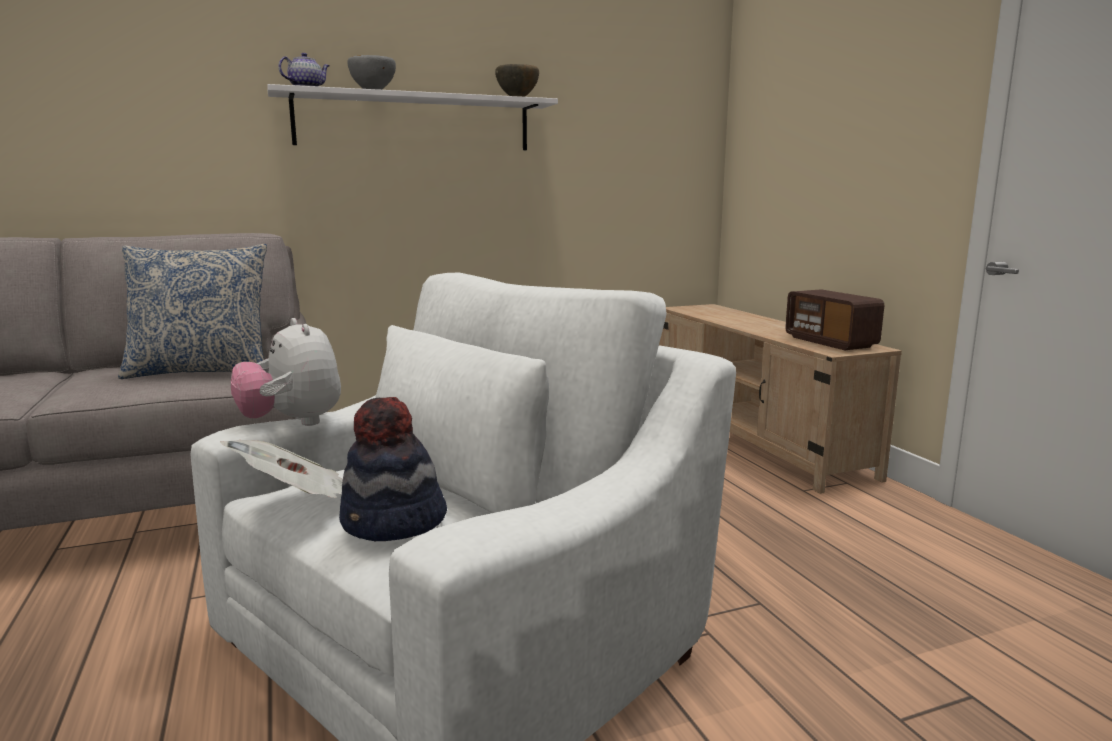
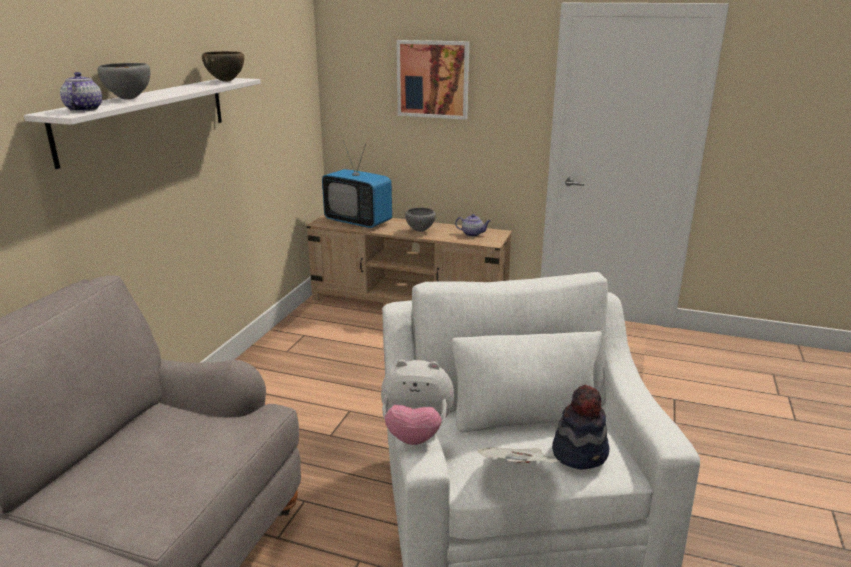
camera: 50 degrees left, 10 degrees up
(201, 372) = (184, 438): pillow -> none
(718, 313) = (358, 222): none -> television
(767, 329) = (420, 231): none -> grey bowl
(830, 342) = (473, 234): radio -> teapot
(831, 116) = (433, 79): none -> picture

